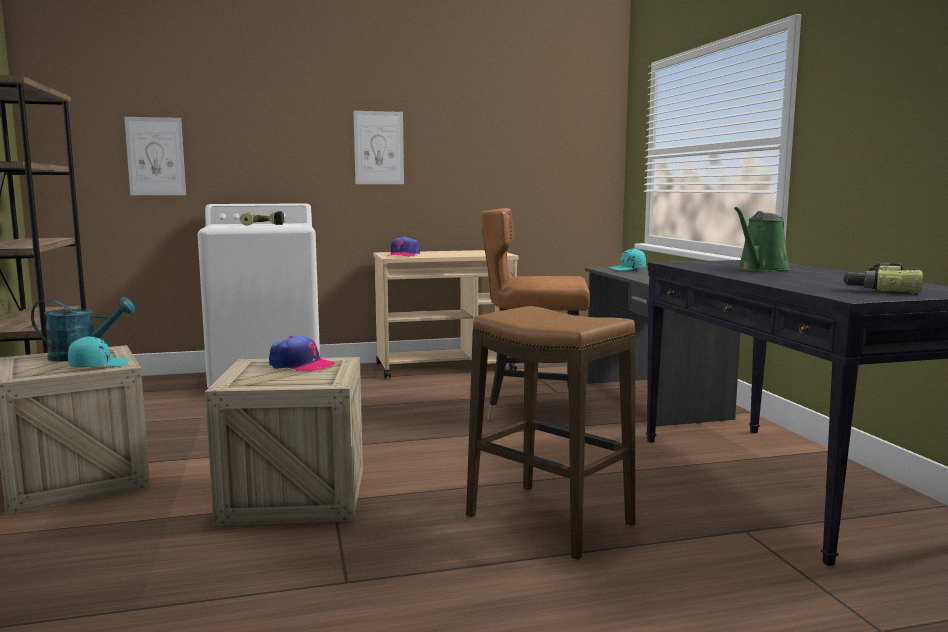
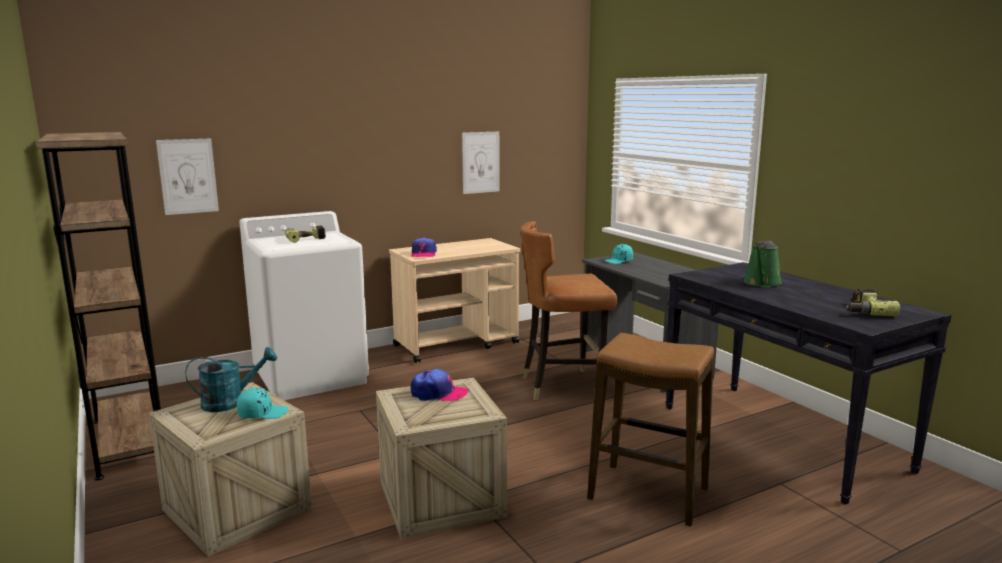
camera: 15 degrees left, 5 degrees up
(98, 365) = (262, 413): turquoise cap -> turquoise cap turned 45 degrees clockwise
(379, 148) = (390, 156): picture -> picture (480, 162)

